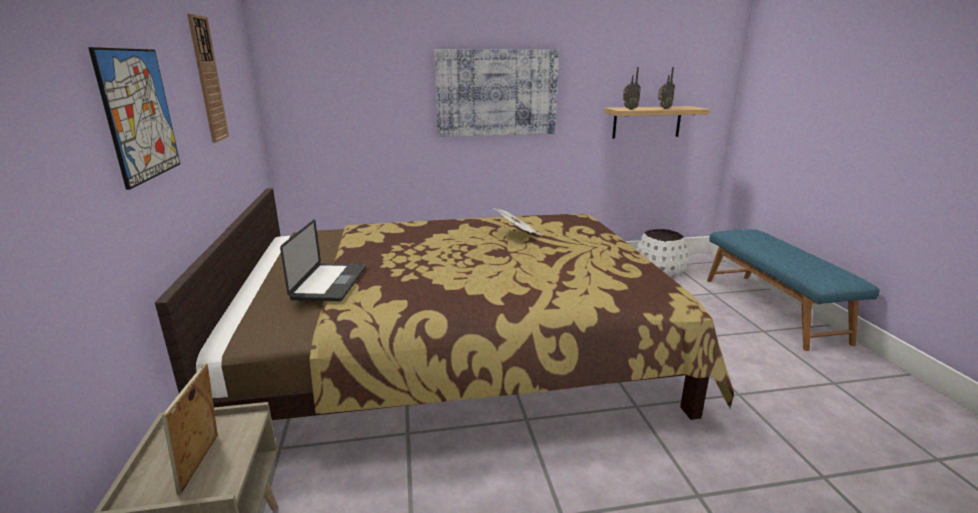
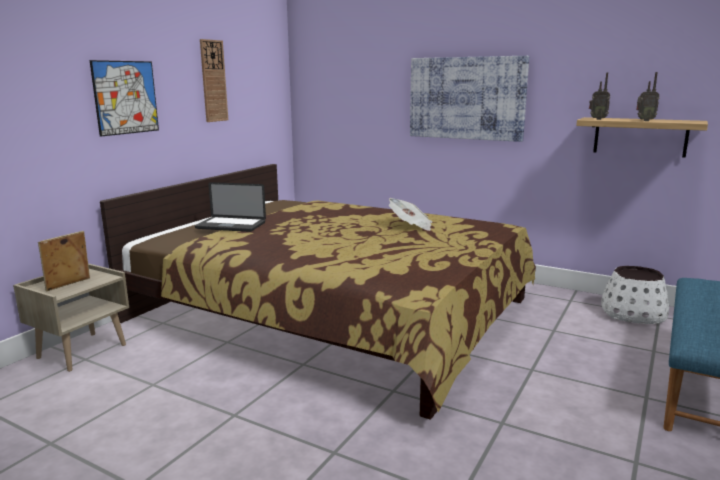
camera: 40 degrees right, 5 degrees down
(330, 283) = (231, 225): laptop -> laptop turned 60 degrees clockwise

